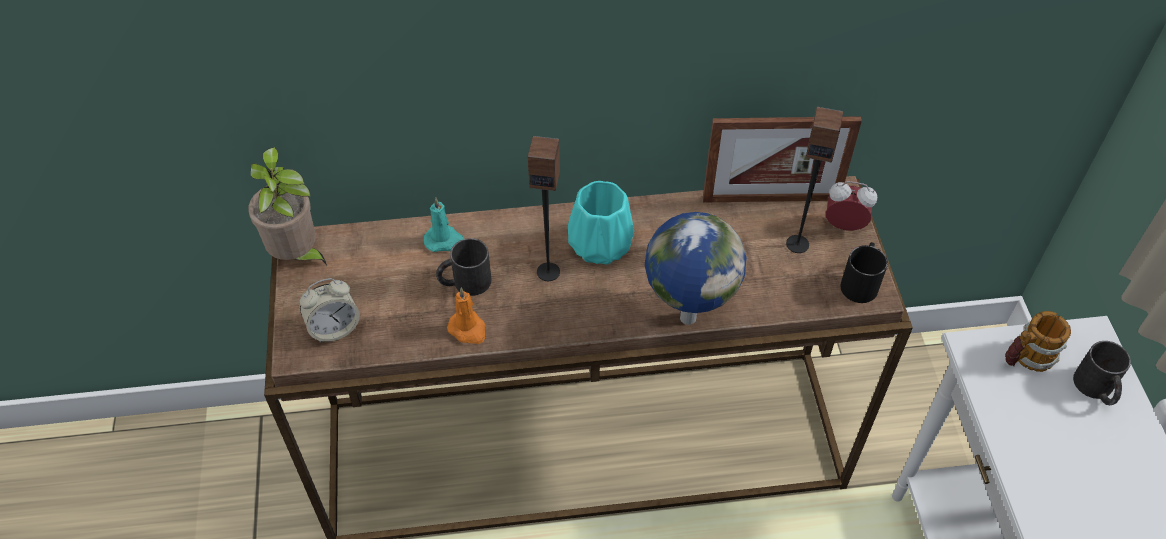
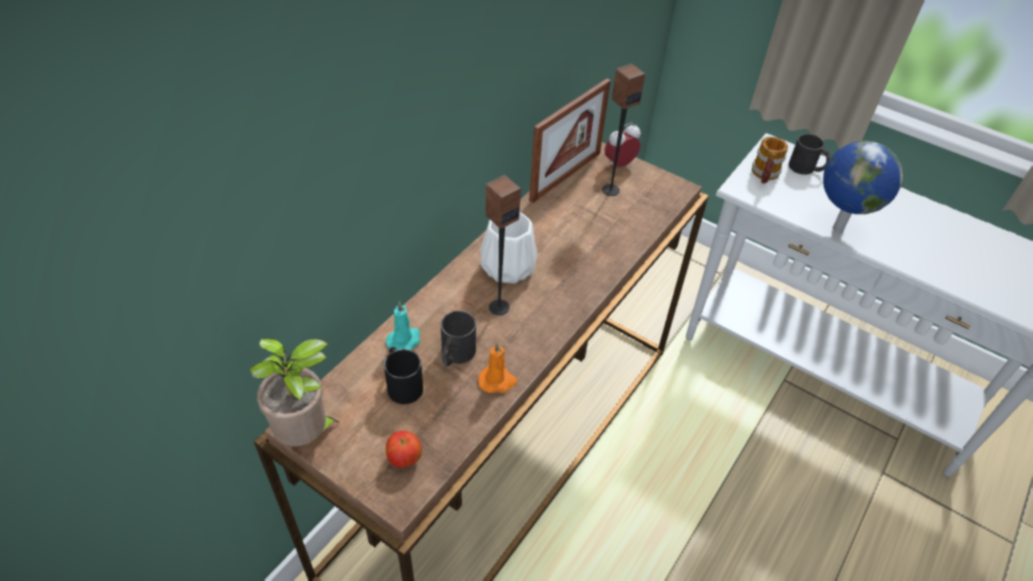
camera: 50 degrees left, 5 degrees down
(334, 328) = (405, 458): alarm clock -> apple
(600, 243) = (507, 267): turquoise vase -> white vase
(686, 316) = (609, 270): globe -> globe (836, 229)
(860, 281) = (665, 186): black mug -> black mug (402, 383)

